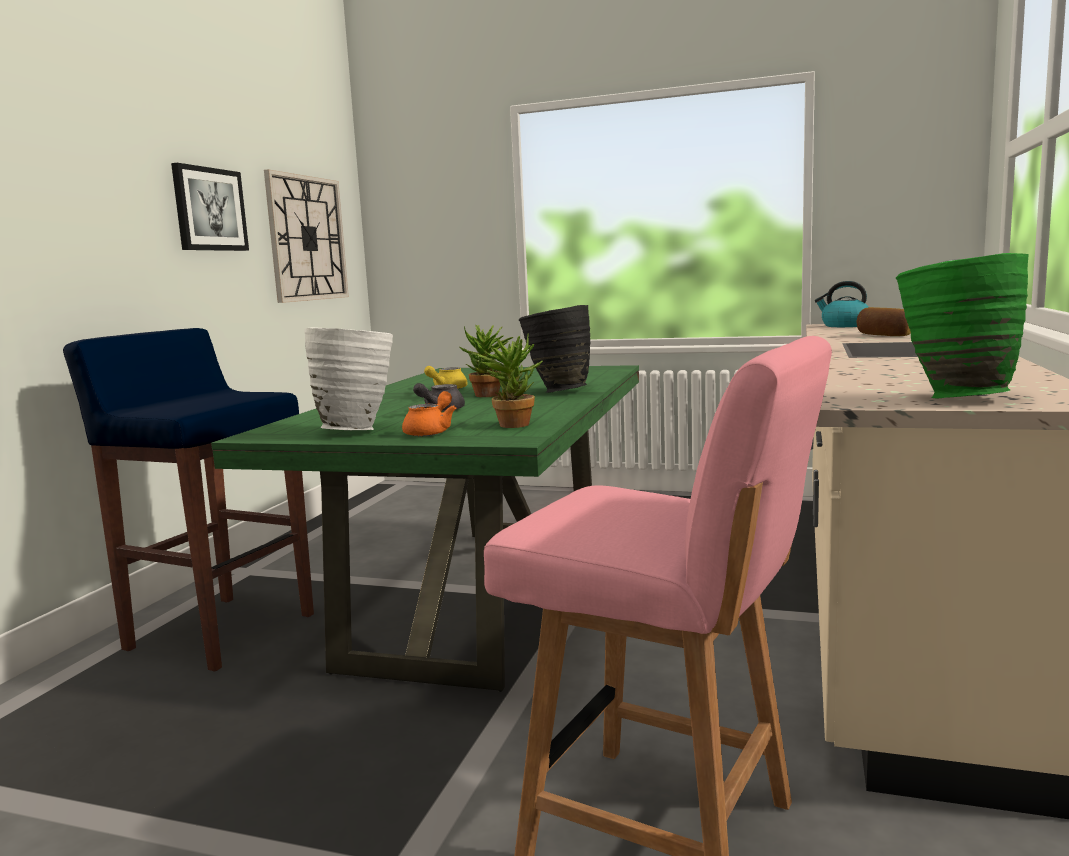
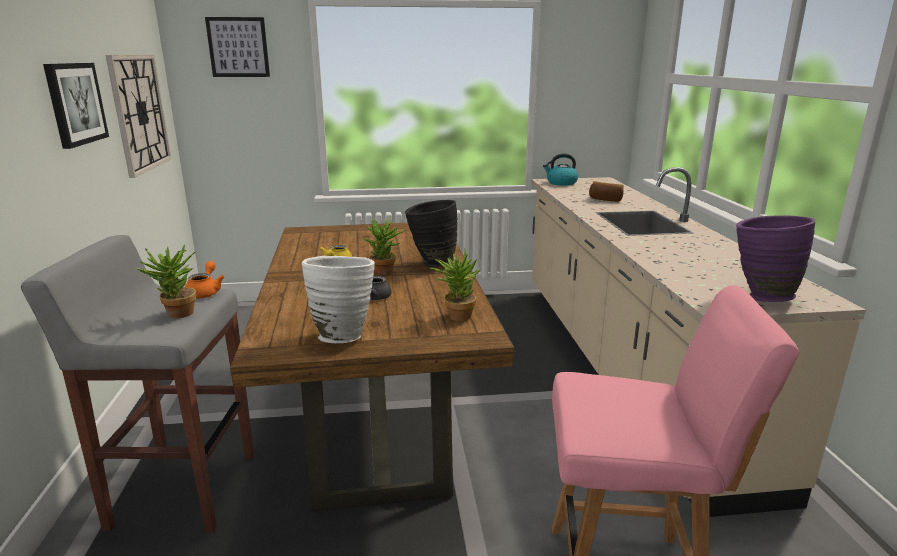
camera: 25 degrees left, 10 degrees up
(209, 402) = (177, 315): none -> potted plant
(219, 631) = (182, 490): blue stool -> grey stool
(431, 432) = (408, 332): orange teapot -> orange teapot (205, 292)
(433, 170) = (238, 47): none -> picture
(485, 597) = (378, 413): green dining table -> brown dining table
(953, 398) = (759, 296): green vase -> purple vase

